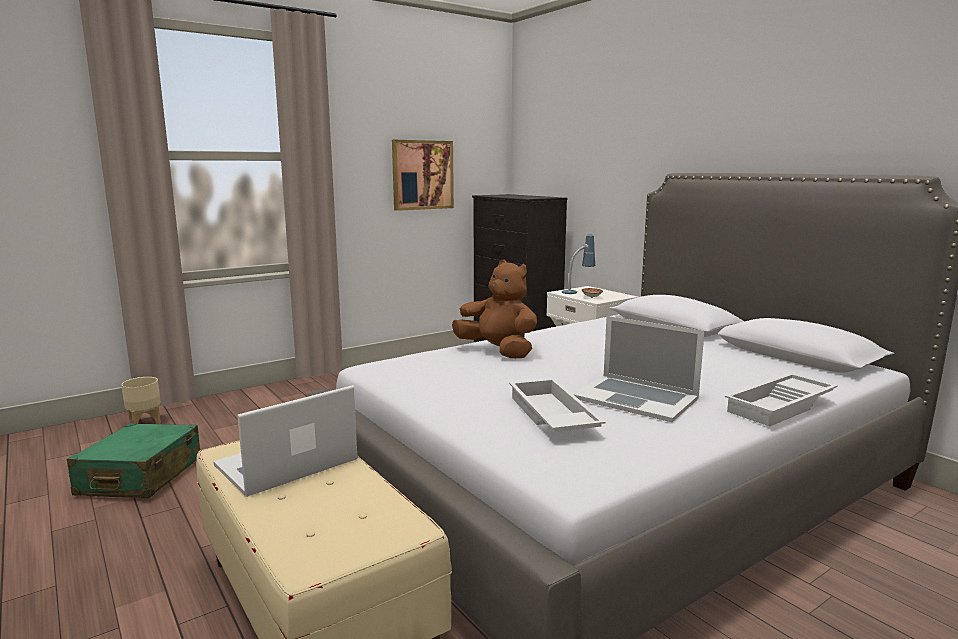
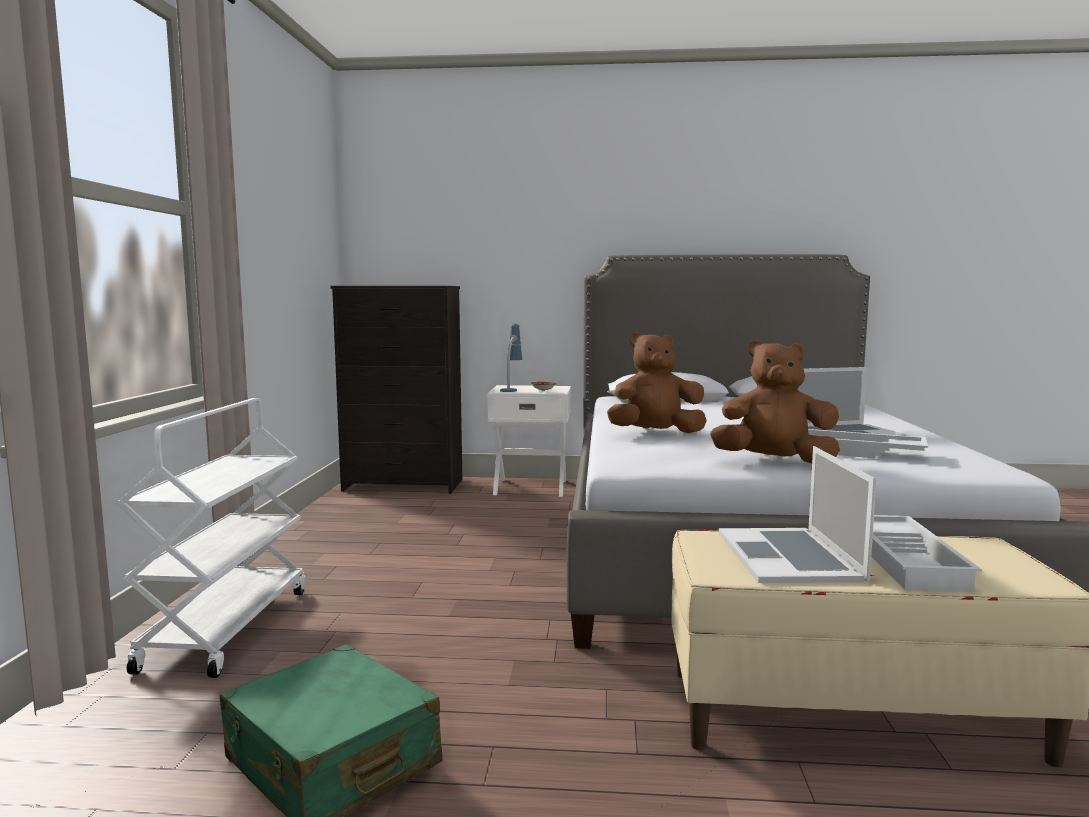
camera: 50 degrees left, 5 degrees down
(146, 423) = (100, 722): beige planter -> none
(254, 403) = (227, 627): none -> white cart
(422, 175) = (288, 254): picture -> none
(453, 398) = (774, 462): none -> brown plush toy
(781, 406) = (896, 421): white tray -> white tray (908, 561)

